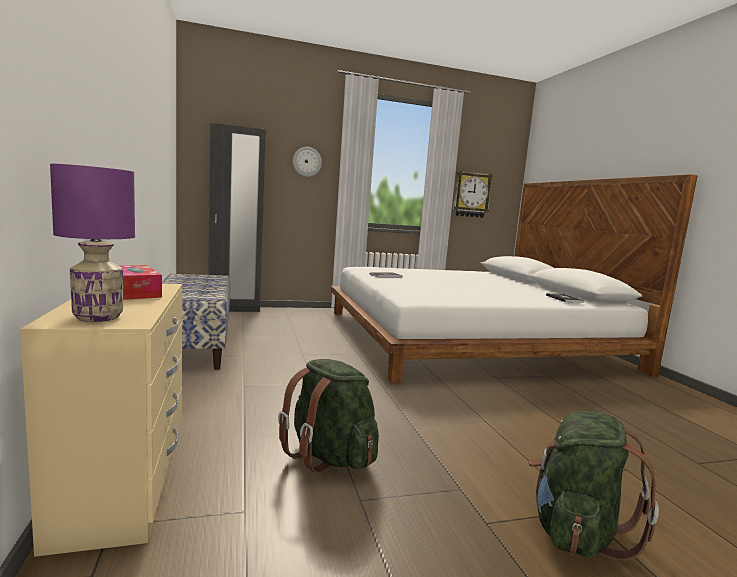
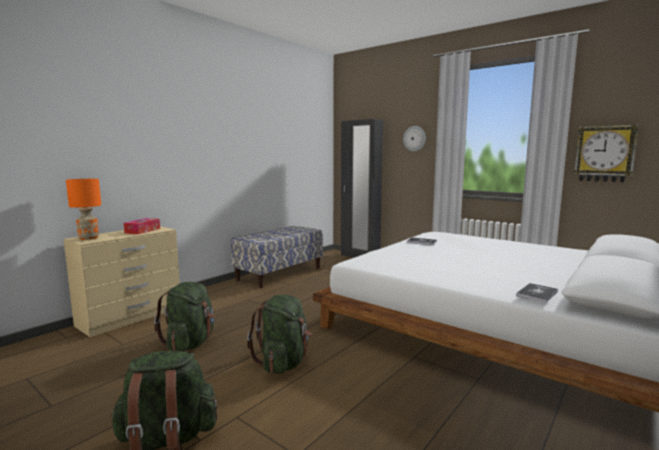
camera: 55 degrees right, 0 degrees up
(97, 317) = (88, 238): purple table lamp -> orange table lamp
(452, 423) = (283, 362): none -> green backpack

